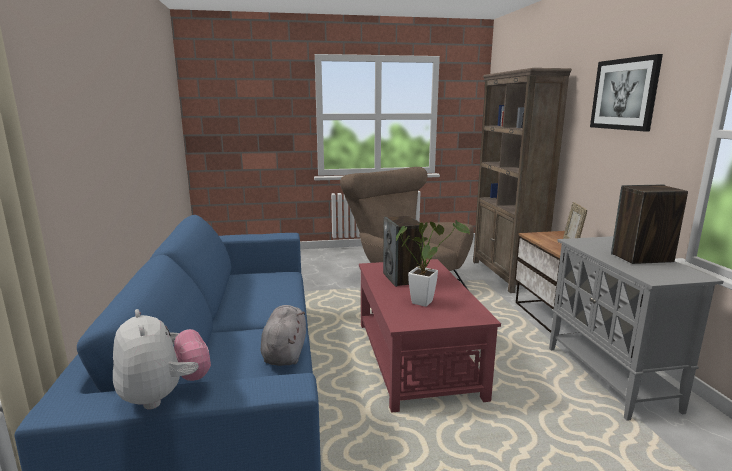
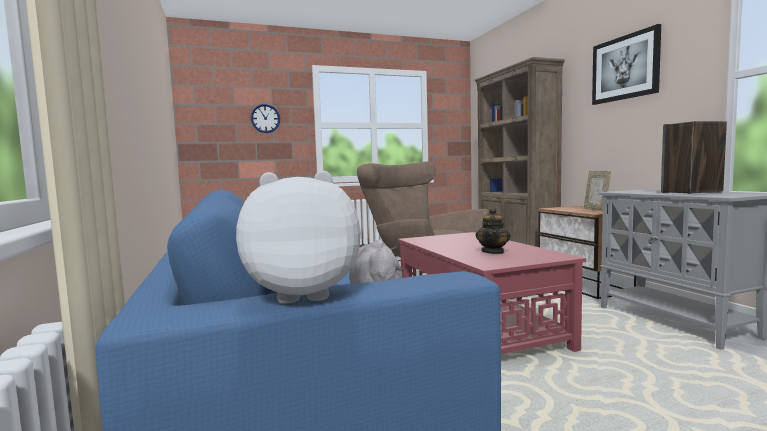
camera: 10 degrees left, 10 degrees down
(164, 395) = (303, 294): plush toy -> plush toy turned 60 degrees counterclockwise
(267, 110) = (265, 118): none -> wall clock
(402, 278) = (453, 243): speaker -> none
(424, 300) = (493, 252): potted plant -> teapot

